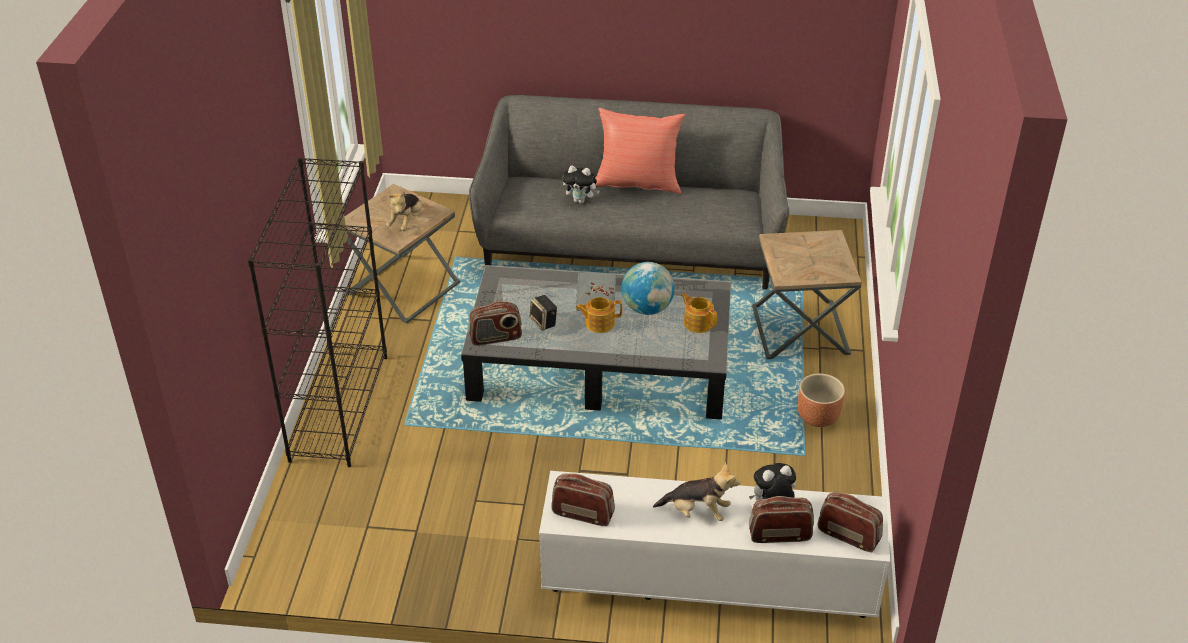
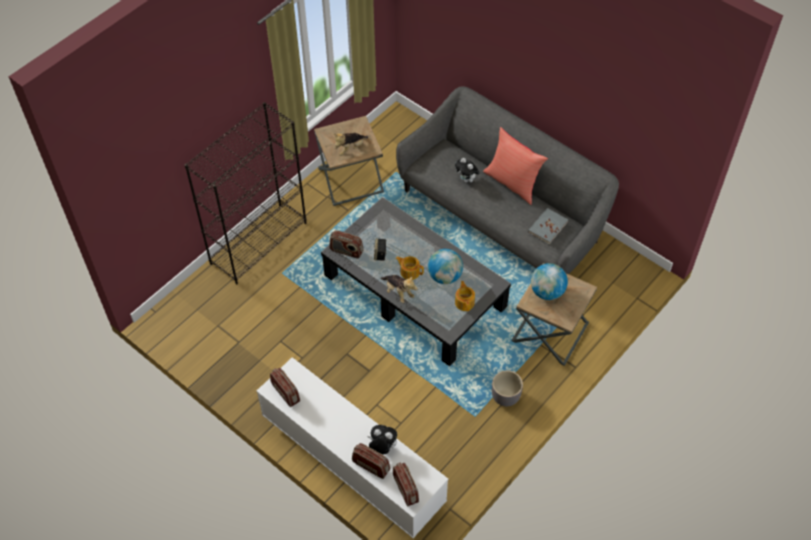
camera: 35 degrees right, 15 degrees up
(595, 294) = (425, 250): grey book -> grey book (547, 227)
(697, 512) = (342, 426): plush toy -> plush toy (398, 292)
(794, 258) = (547, 292): none -> globe
(818, 417) = (505, 397): brown planter -> grey planter

